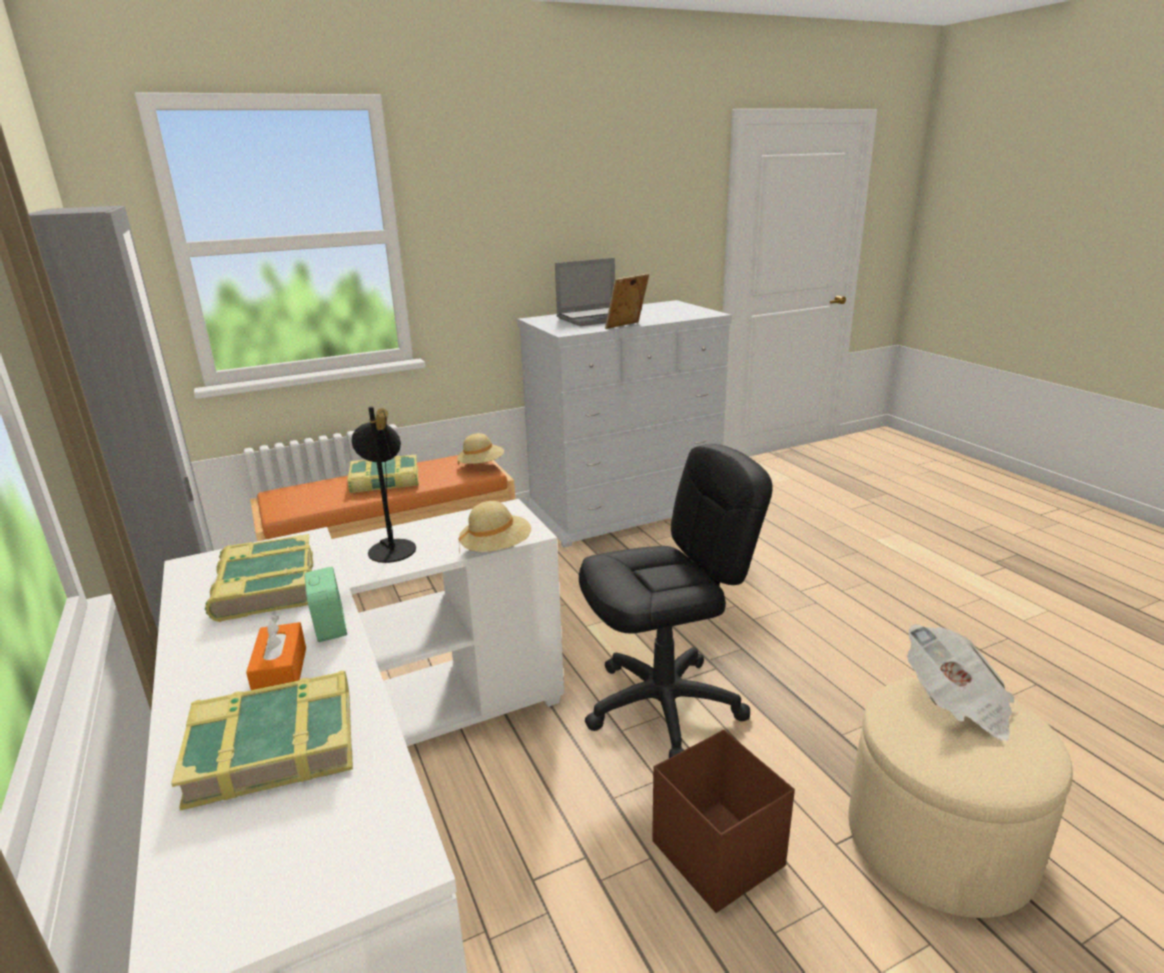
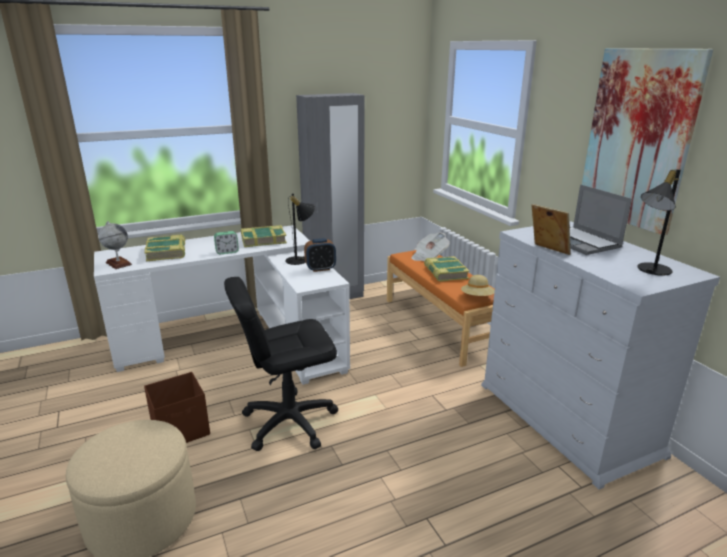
camera: 90 degrees right, 0 degrees up
(281, 673) = (203, 249): orange tissue box -> none
(342, 845) = (118, 263): none -> globe
(447, 524) = (320, 269): none -> alarm clock
(496, 549) = (288, 280): beige hat -> none
(569, 203) = (637, 139): none -> picture
(664, 706) = (289, 422): black office chair -> black office chair turned 90 degrees clockwise
(670, 309) = (649, 270): none -> black table lamp
(956, 704) = (146, 455): newspaper -> newspaper (428, 257)

